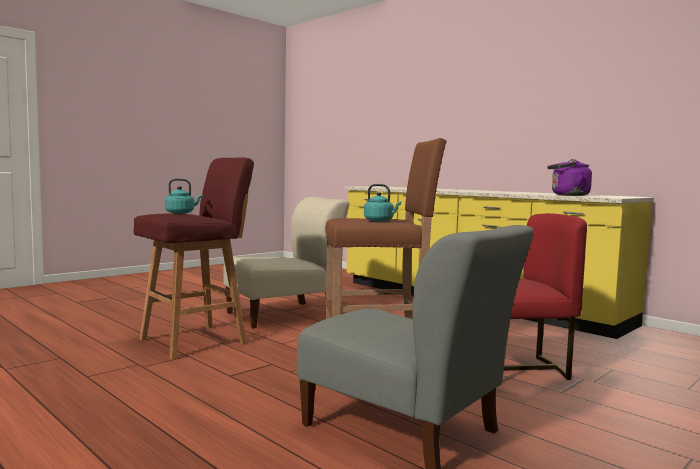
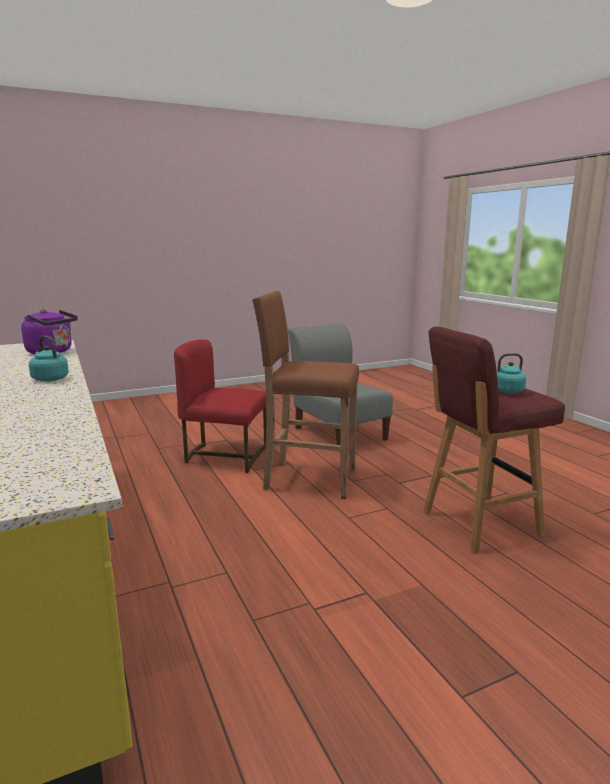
camera: 160 degrees left, 10 degrees up
(285, 315) = (369, 575): beige chair -> none
(380, 220) = (310, 366): turquoise kettle -> turquoise kettle (49, 379)

